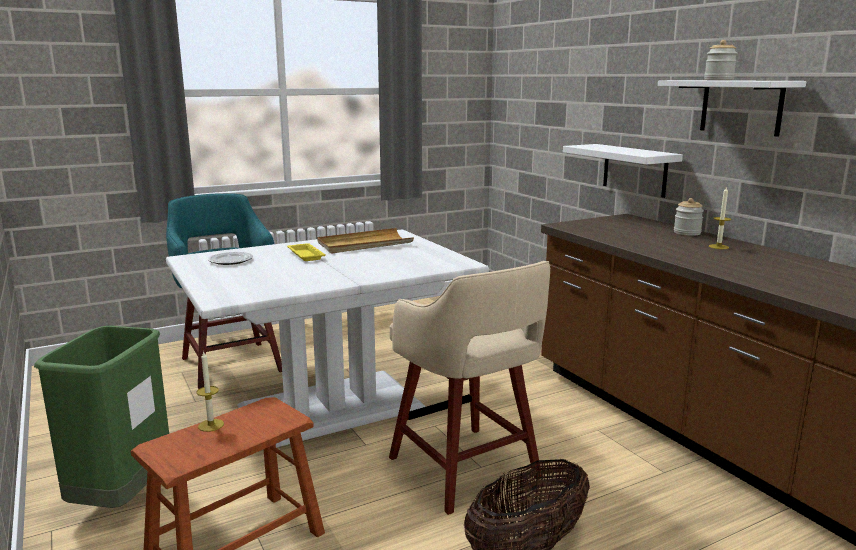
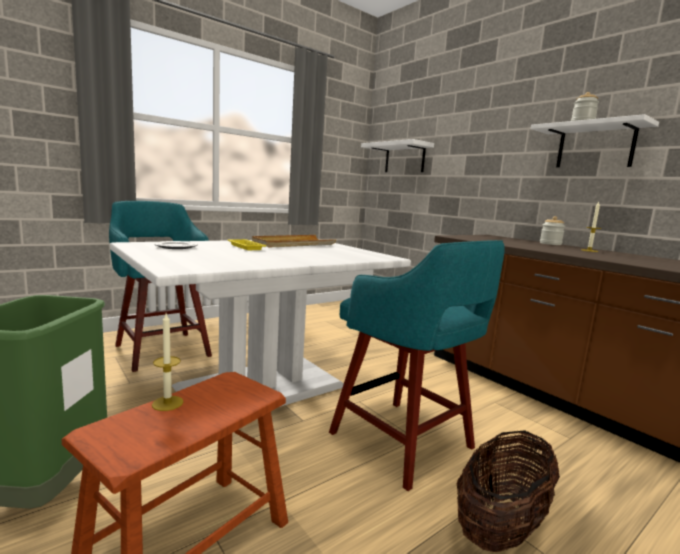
camera: 10 degrees left, 5 degrees down
(466, 470) = (404, 442): beige stool -> turquoise stool
(634, 170) = (493, 202): white shelf -> white shelf (404, 158)

